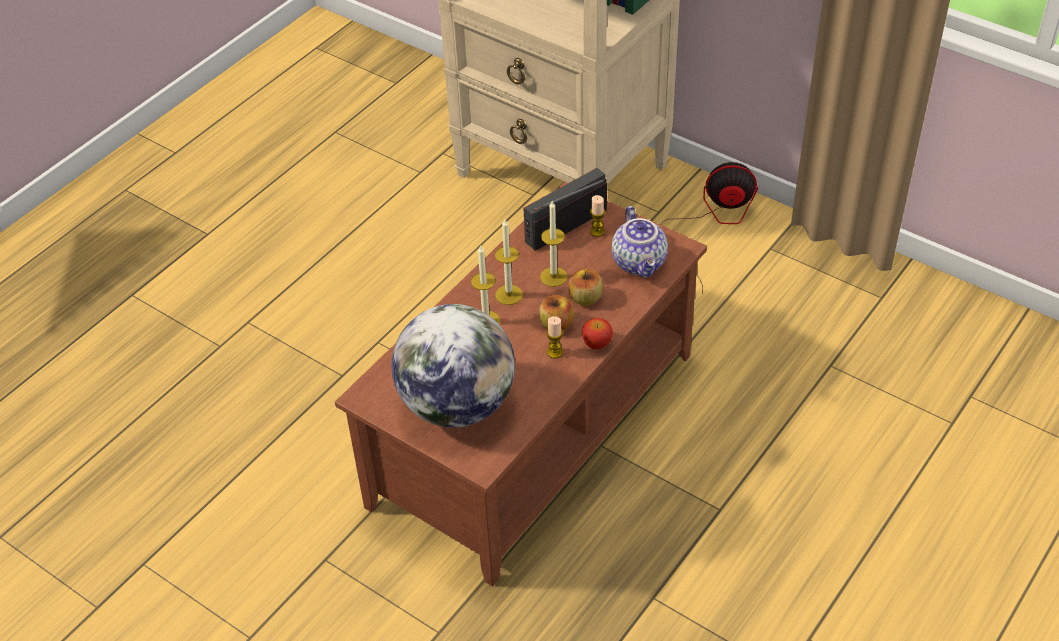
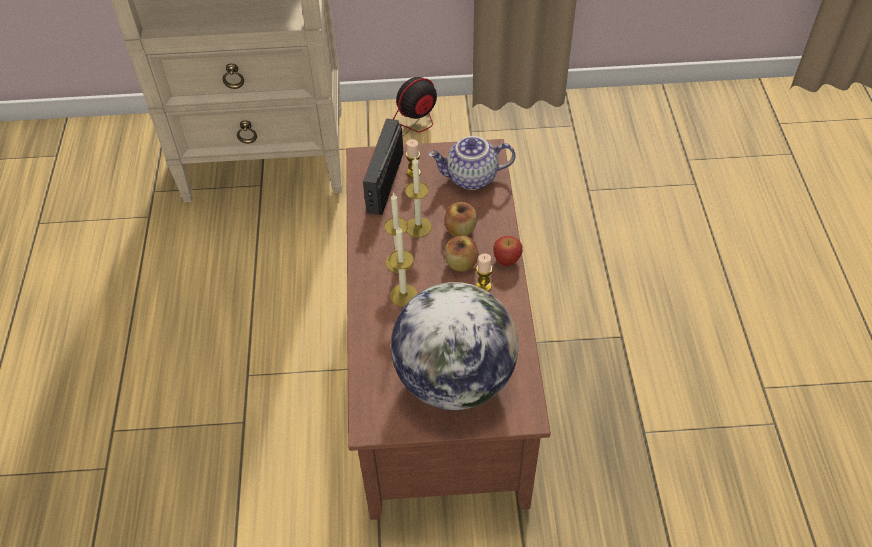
camera: 40 degrees left, 5 degrees up
(640, 263) = (471, 178): teapot -> teapot turned 135 degrees clockwise

